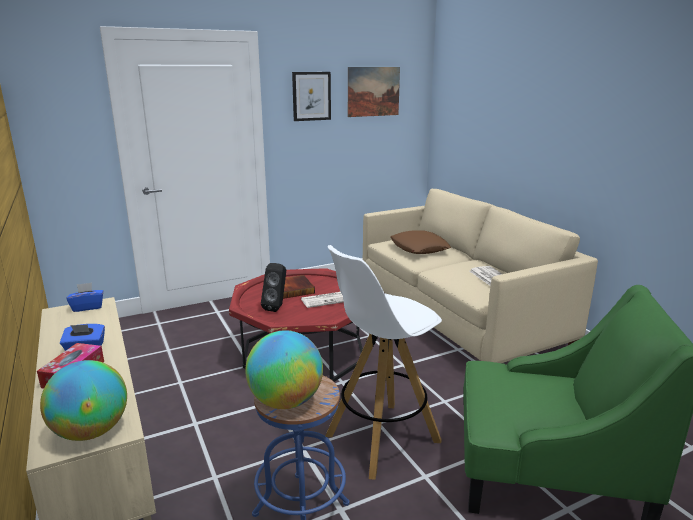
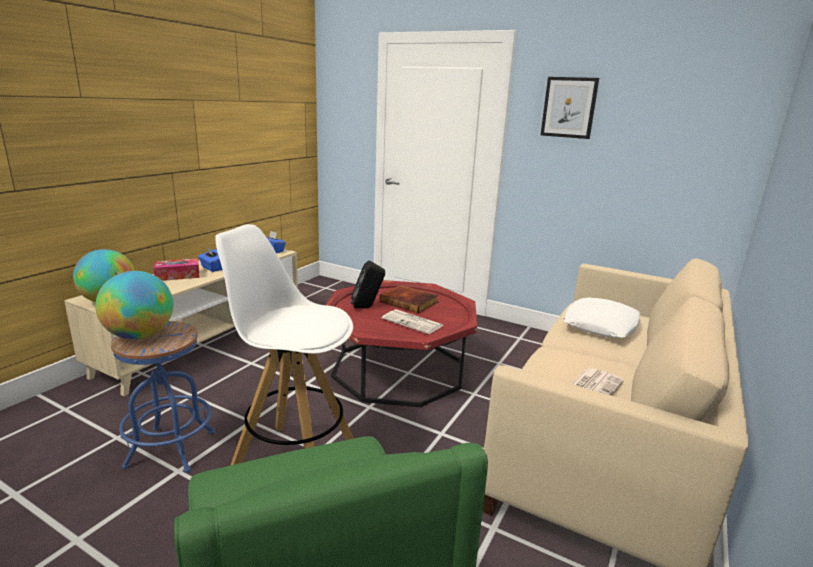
camera: 55 degrees right, 0 degrees up
(373, 91) = (665, 108): picture -> none
(419, 248) = (601, 325): brown pillow -> white pillow

